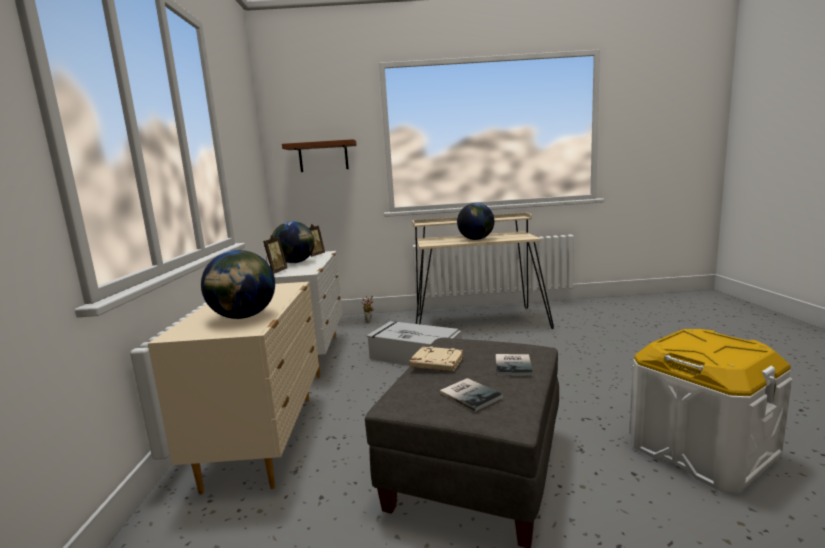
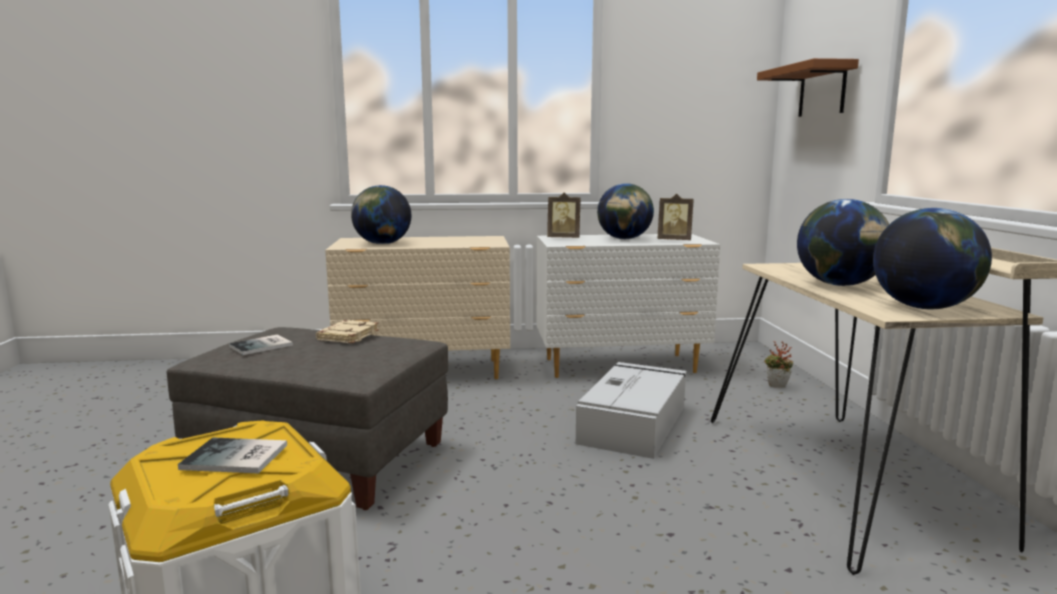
camera: 85 degrees right, 0 degrees up
(514, 365) = (312, 362): book -> book (236, 458)
(517, 235) = (923, 307): none -> globe

